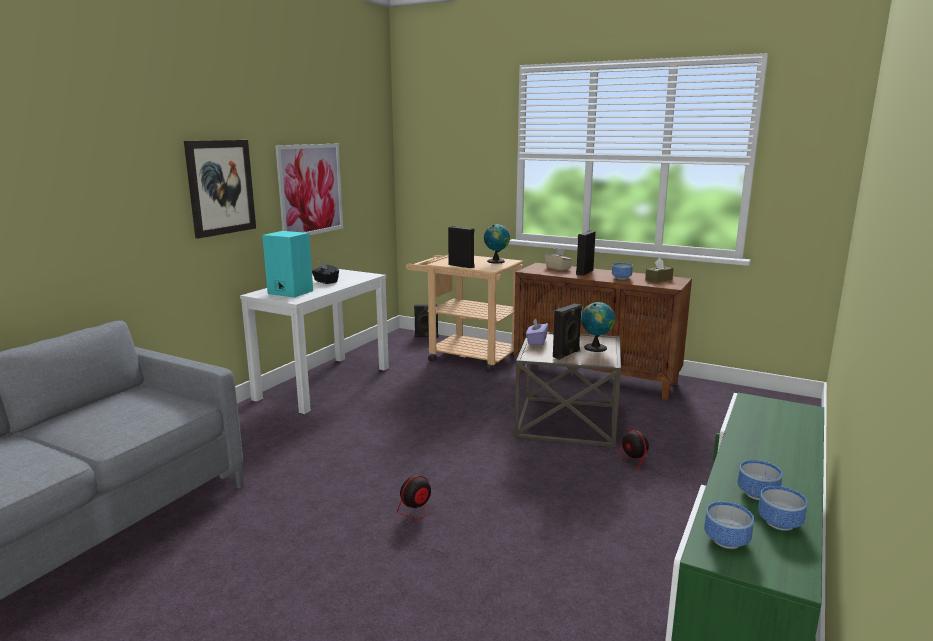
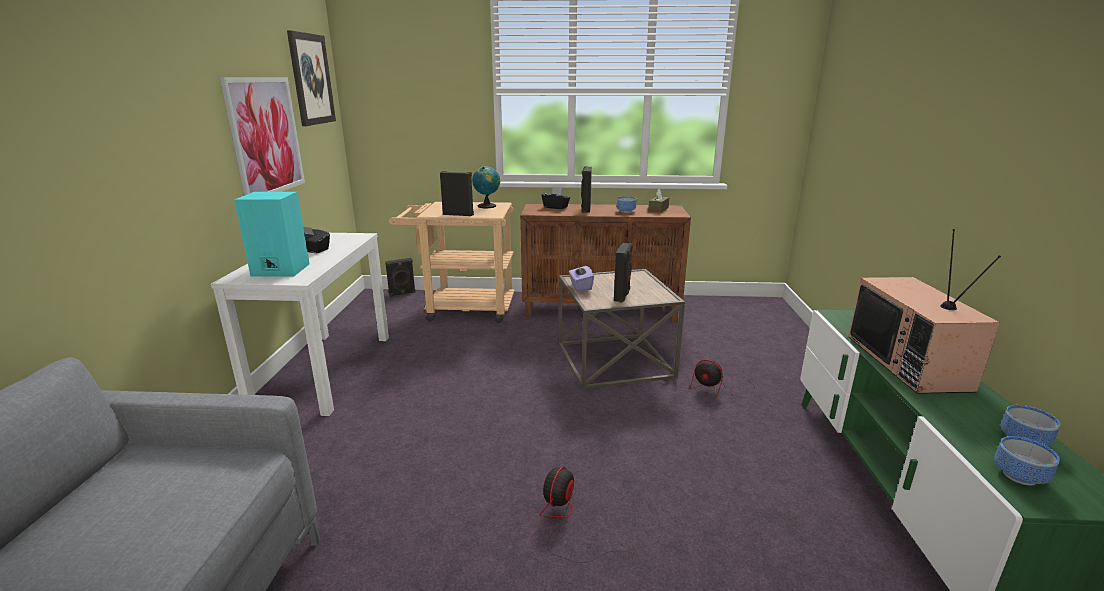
camera: 25 degrees left, 5 degrees up
(220, 187) = (162, 136): picture -> picture (311, 79)
(558, 268) = (556, 207): beige tissue box -> black tissue box
(596, 347) = (639, 284): globe -> none
(755, 493) = (966, 413): bowl -> none
(765, 449) = (910, 363): none -> television

